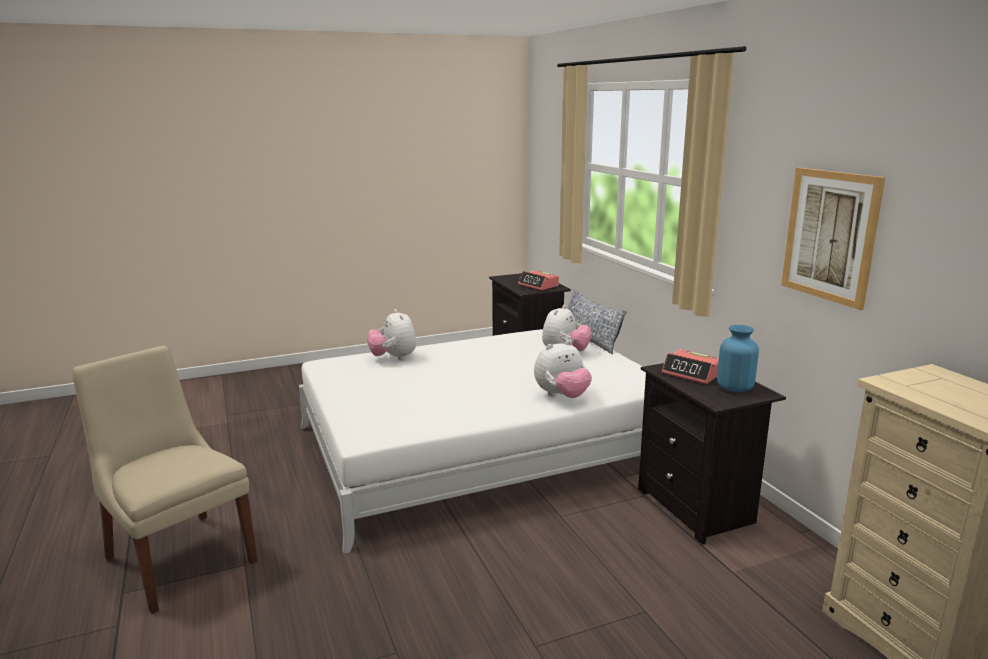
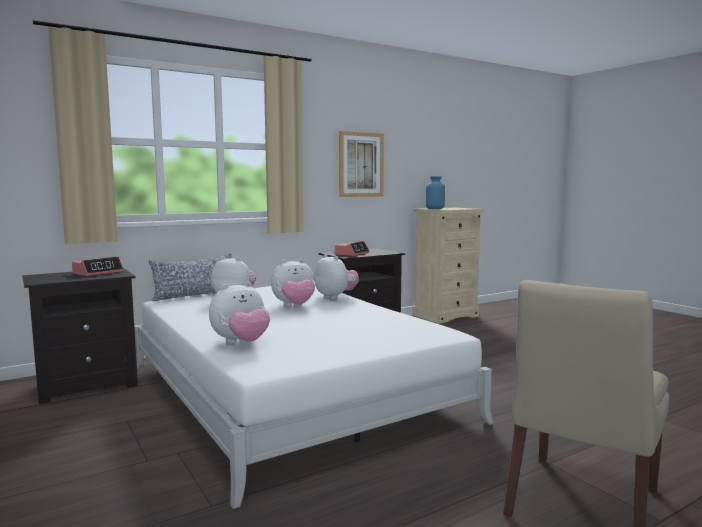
camera: 100 degrees left, 10 degrees down
(514, 375) = (294, 306): none -> plush toy
(735, 388) = (370, 251): blue vase -> blue vase (435, 209)

